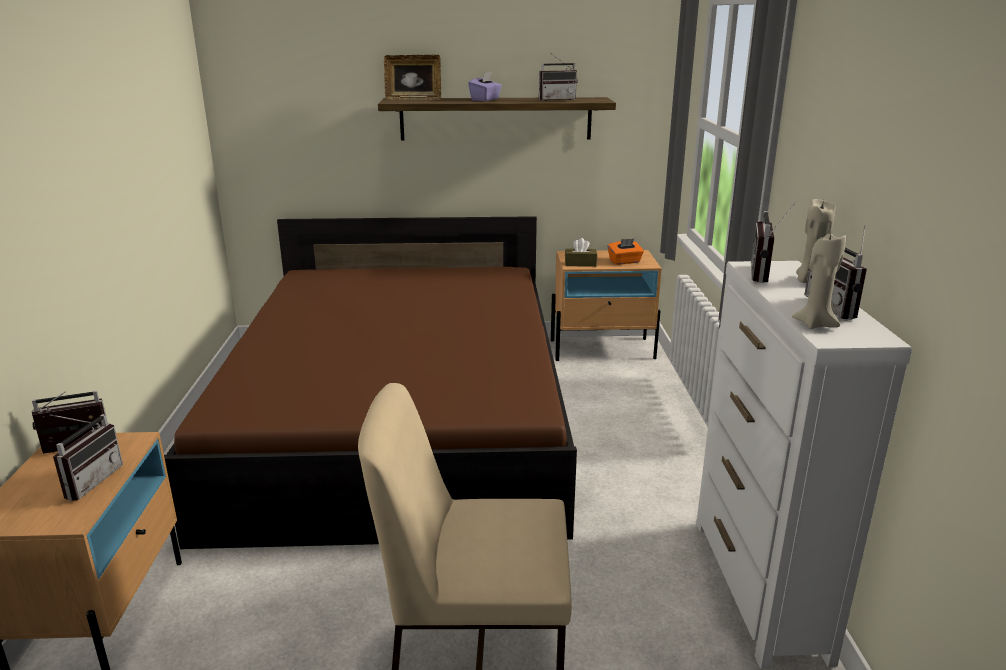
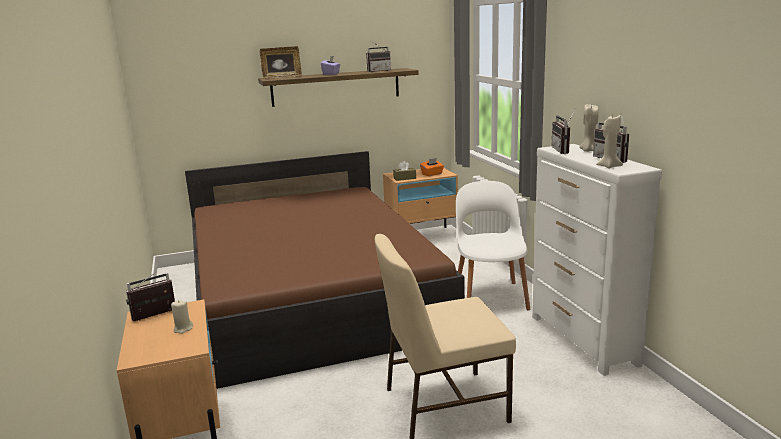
camera: 15 degrees left, 5 degrees down
(88, 481) = (183, 329): radio -> beige candle
(651, 471) = (490, 296): none -> white chair

